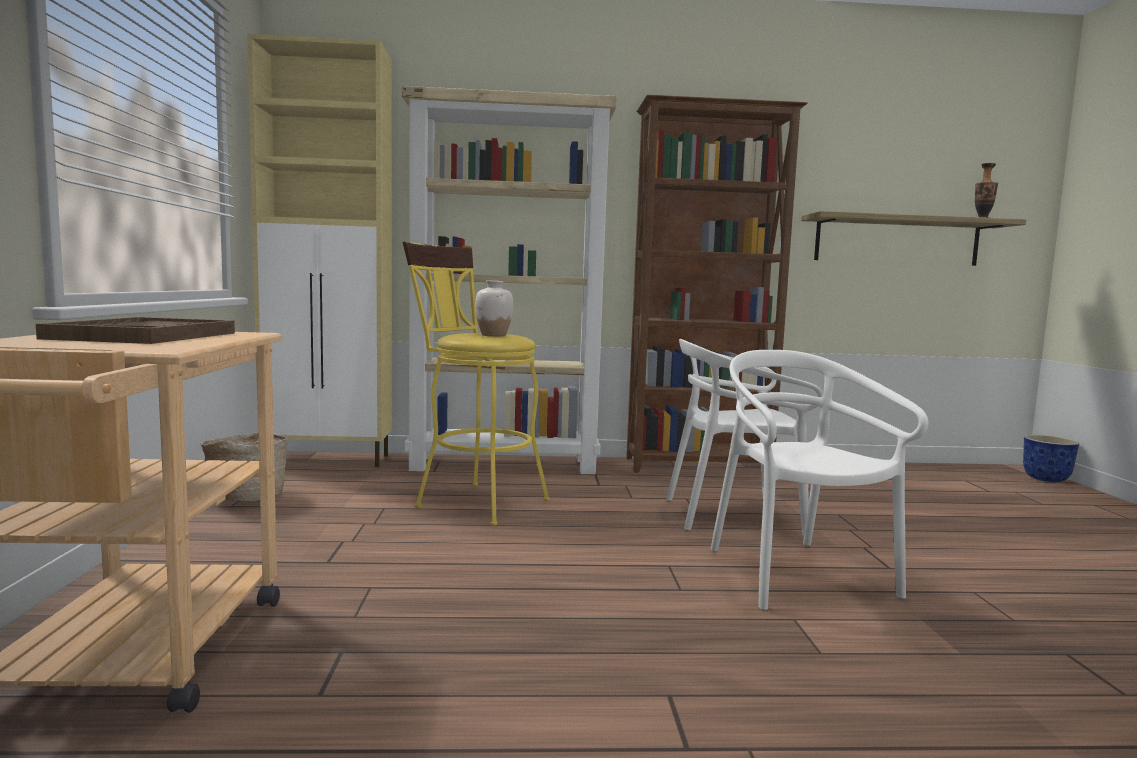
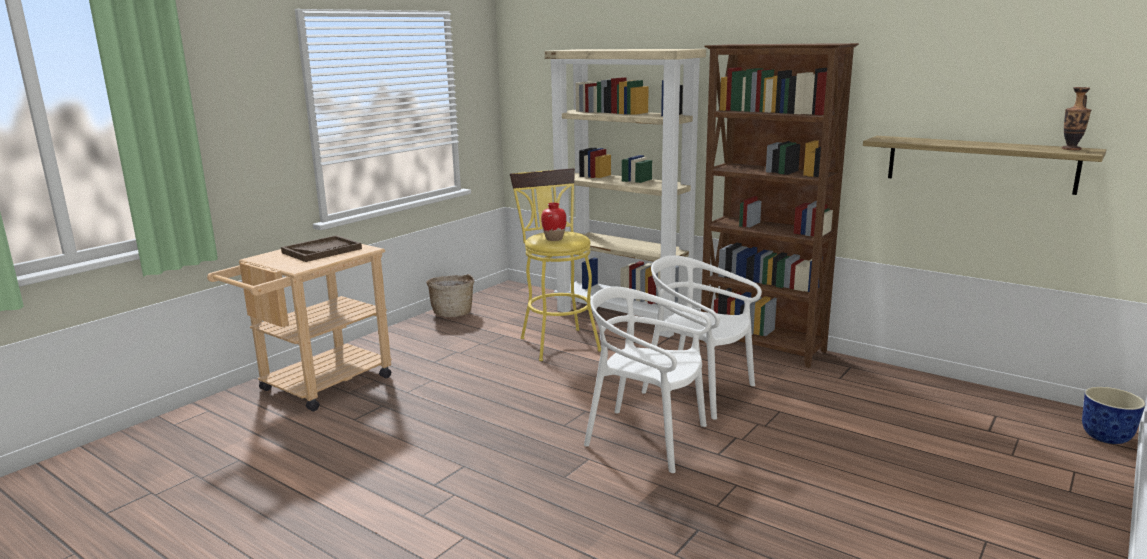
camera: 40 degrees right, 10 degrees up
(330, 460) = (527, 293): beige cabinet -> none
(494, 335) = (554, 239): white vase -> red vase
(796, 574) = (646, 438): white chair -> white chair turned 90 degrees counterclockwise

